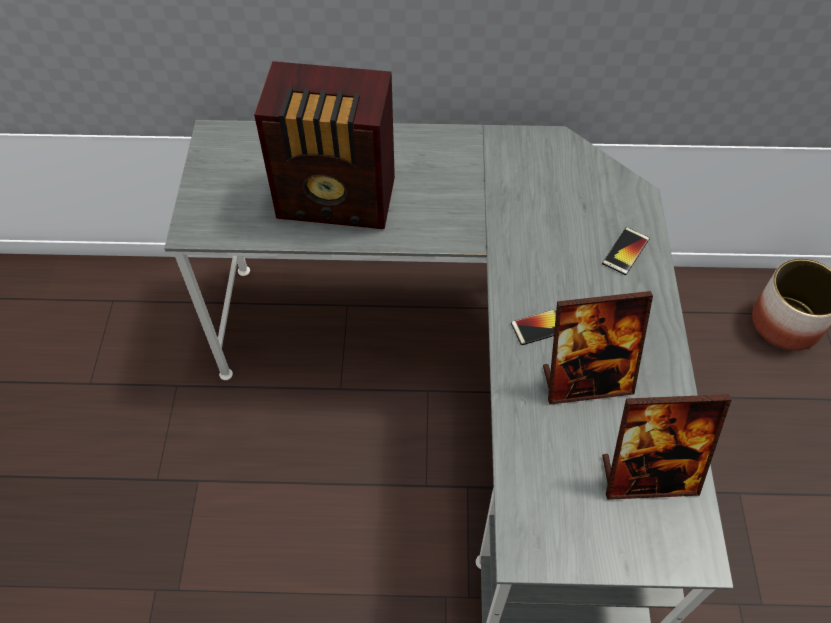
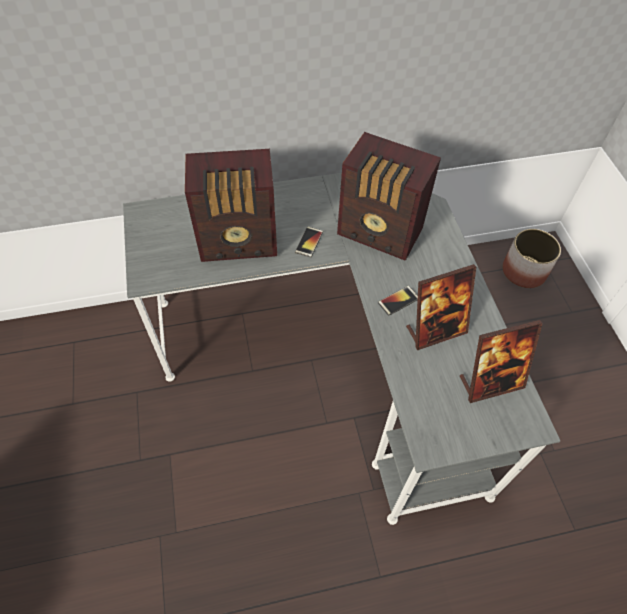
camera: 15 degrees left, 0 degrees up
(544, 224) = (380, 234): none -> radio
(625, 251) = (436, 242): phone -> phone (309, 242)

